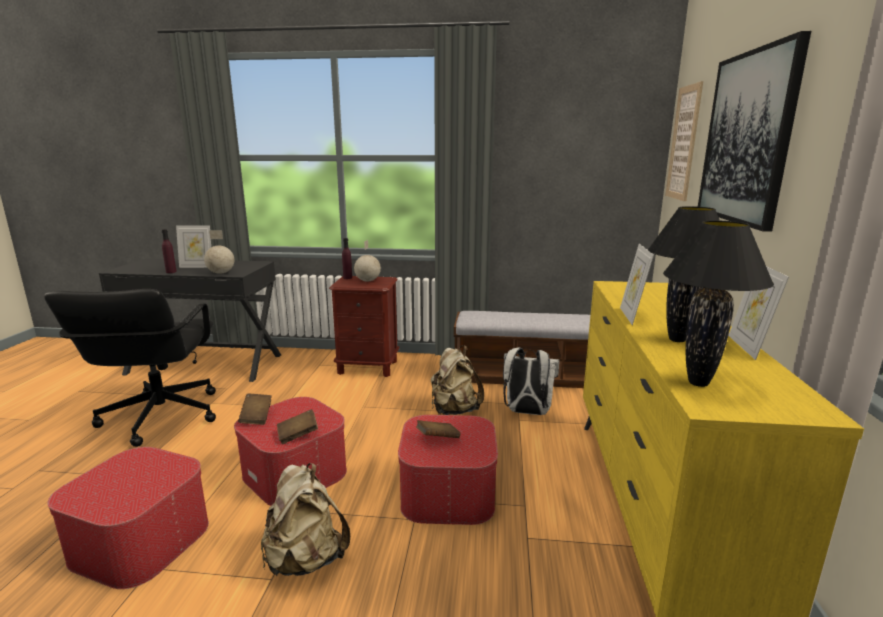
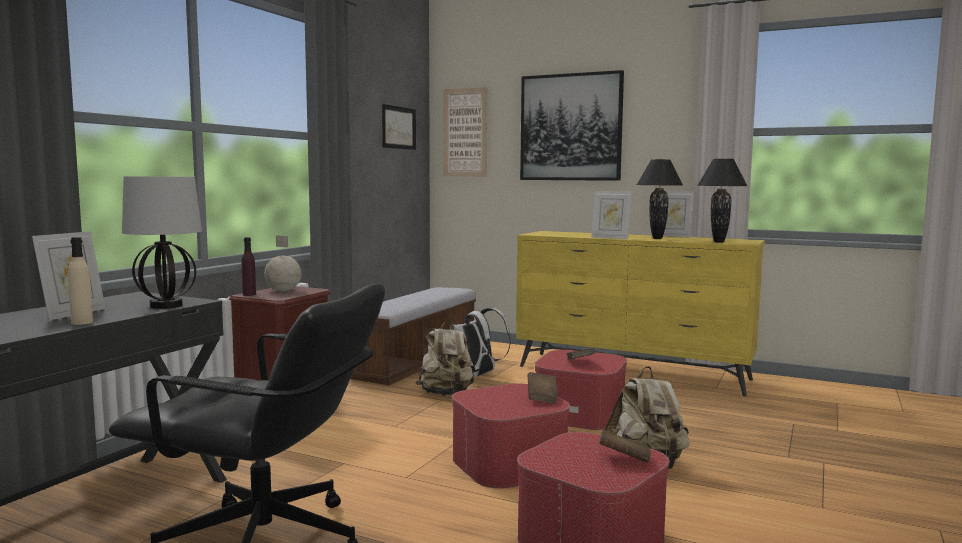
camera: 70 degrees left, 10 degrees down
(171, 272) = (82, 322): purple bottle -> beige bottle
(221, 273) = (167, 306): globe -> table lamp
(256, 417) = (488, 411): brown book -> brown book (624, 459)
(600, 141) = (398, 127): none -> picture

